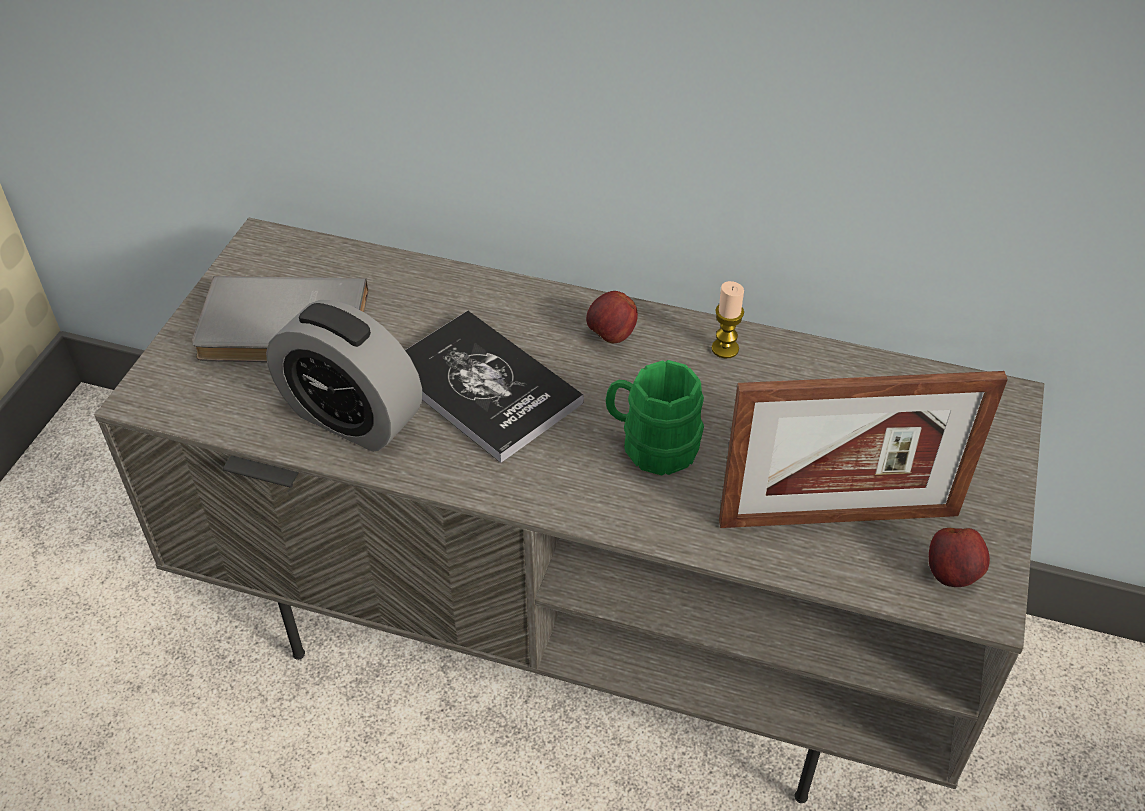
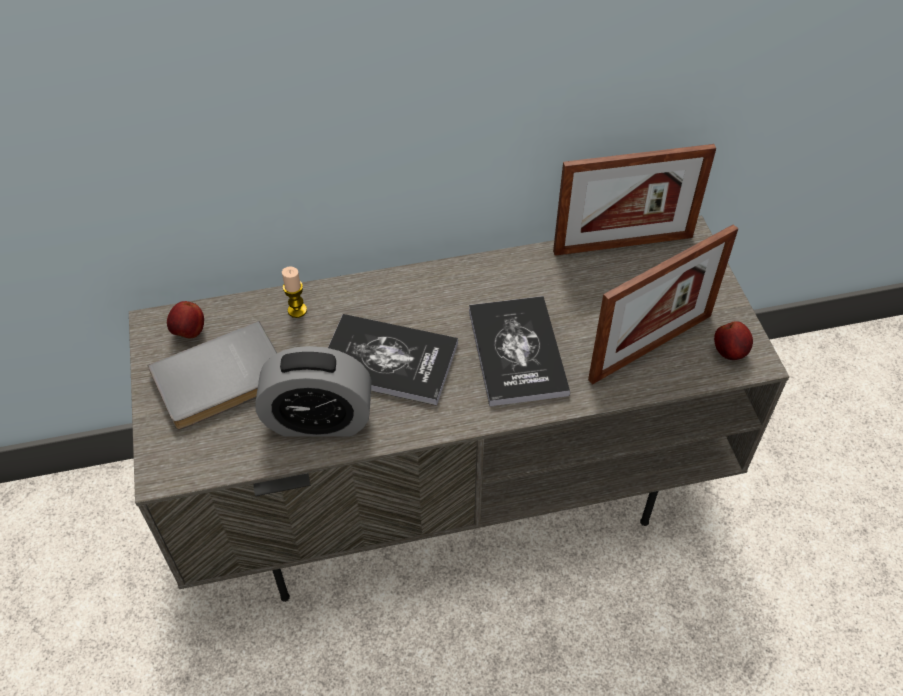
camera: 30 degrees left, 5 degrees up
(611, 336) = (442, 291): apple -> apple (189, 332)
(651, 445) = (517, 352): green mug -> book
(725, 349) = (516, 270): candle -> candle (297, 310)
(897, 374) = (623, 244): none -> picture frame

